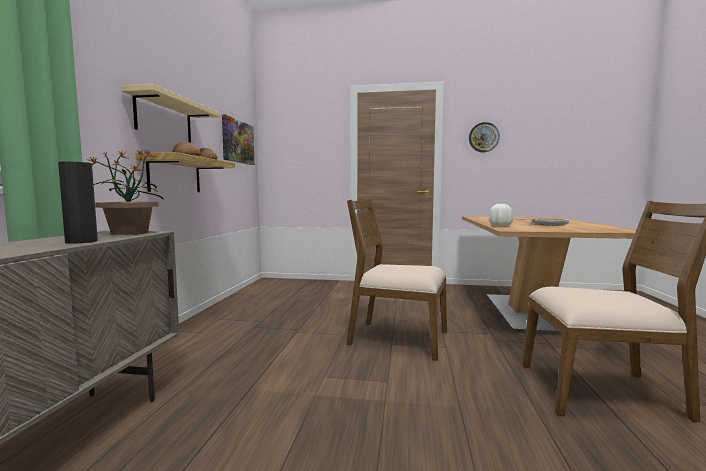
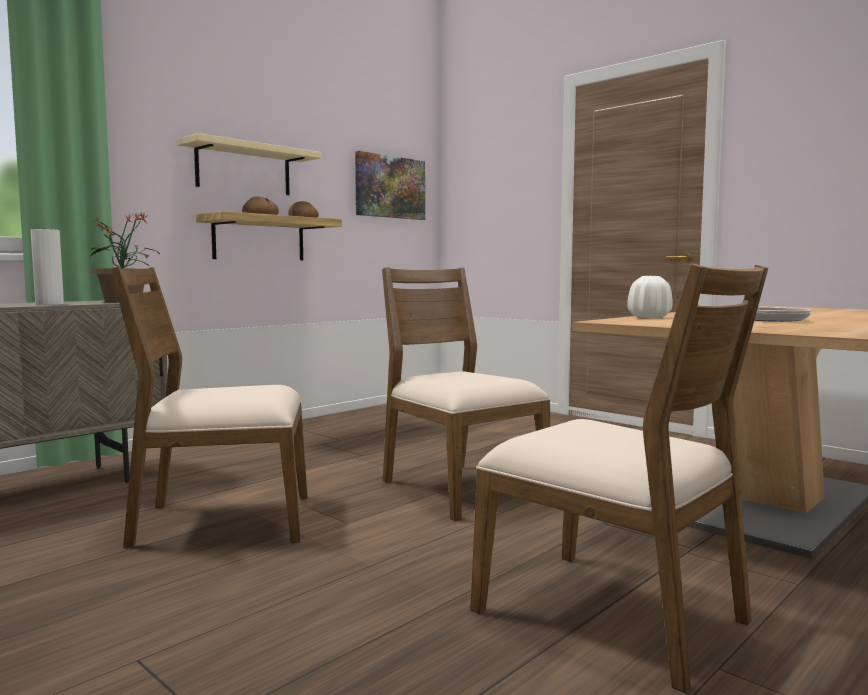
camera: 35 degrees right, 0 degrees up
(81, 241) = (49, 304): black vase -> white vase
(306, 409) = (222, 521): none -> brown chair
(483, 137) = (804, 141): wall clock -> none

